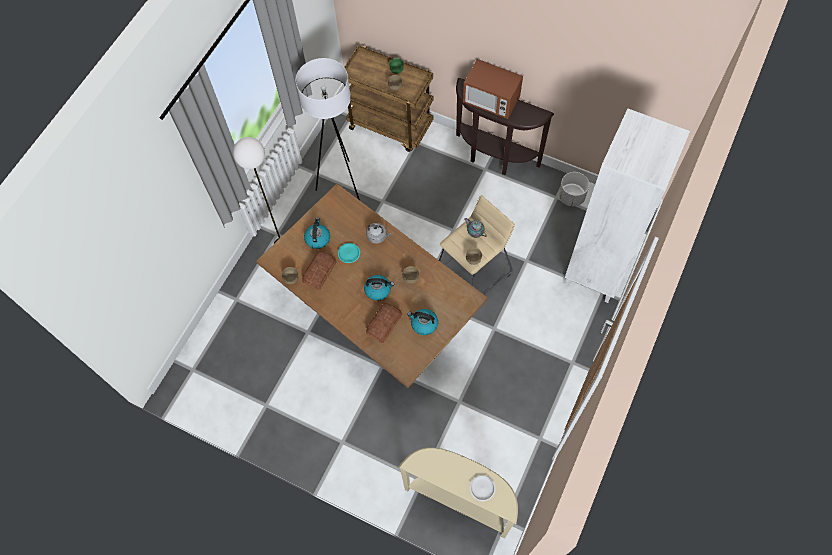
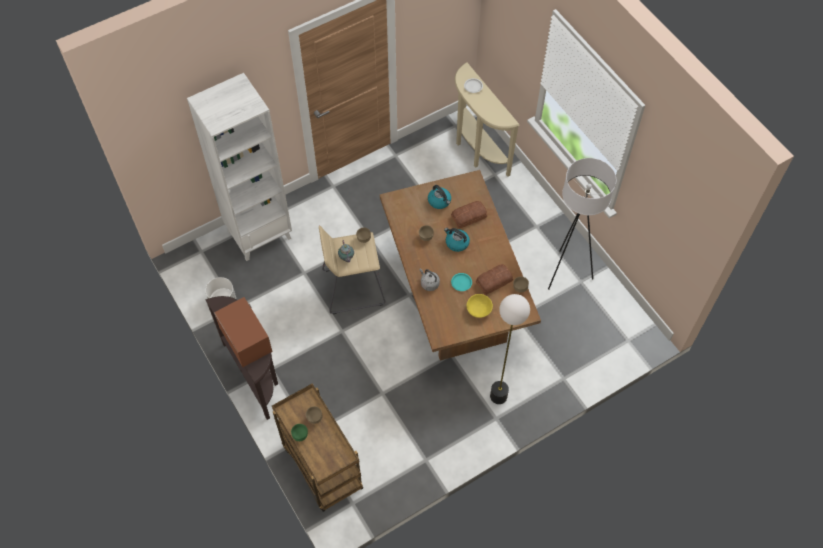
camera: 150 degrees left, 5 degrees down
(317, 238) = (479, 309): kettle -> yellow bowl
(341, 183) = (407, 434): white floor lamp -> white floor lamp (566, 273)

